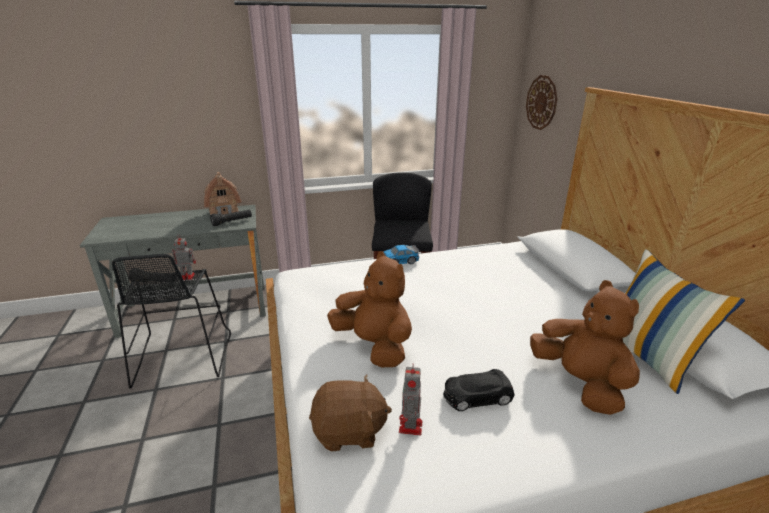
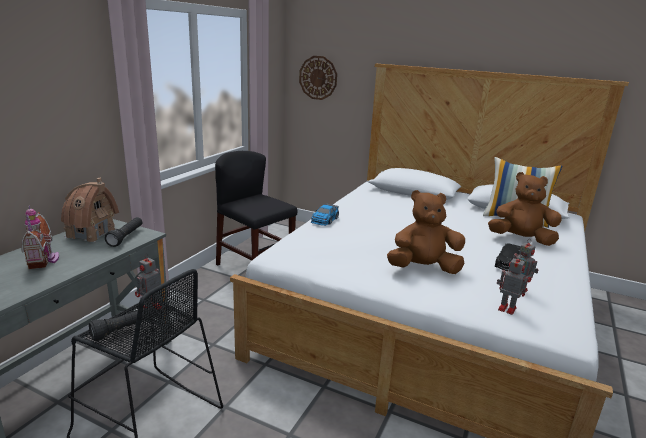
camera: 50 degrees left, 5 degrees down
(174, 222) = (44, 260): none -> toy house
(349, 431) = (506, 308): brown plush toy -> toy robot

